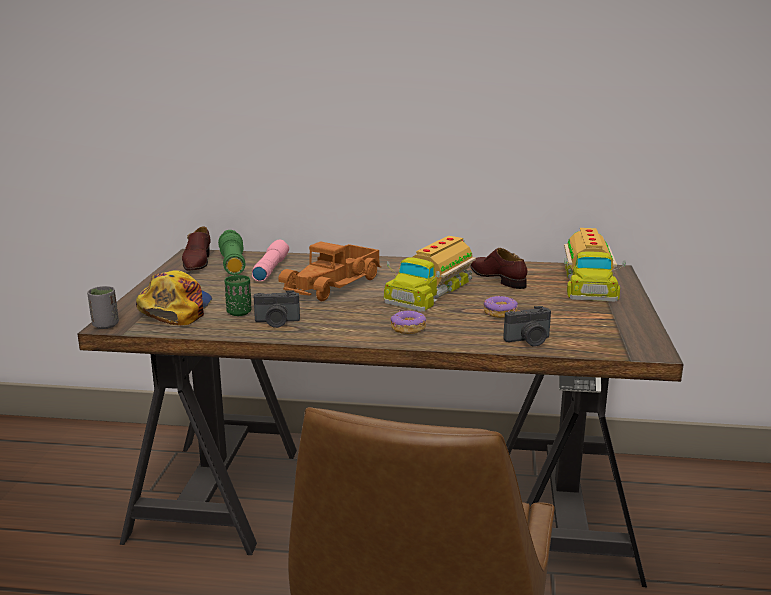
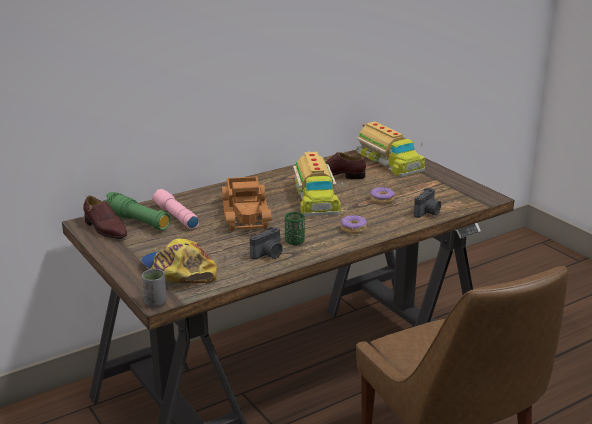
camera: 40 degrees left, 5 degrees up
(239, 312) = (228, 257): green cup -> green cup (294, 241)

